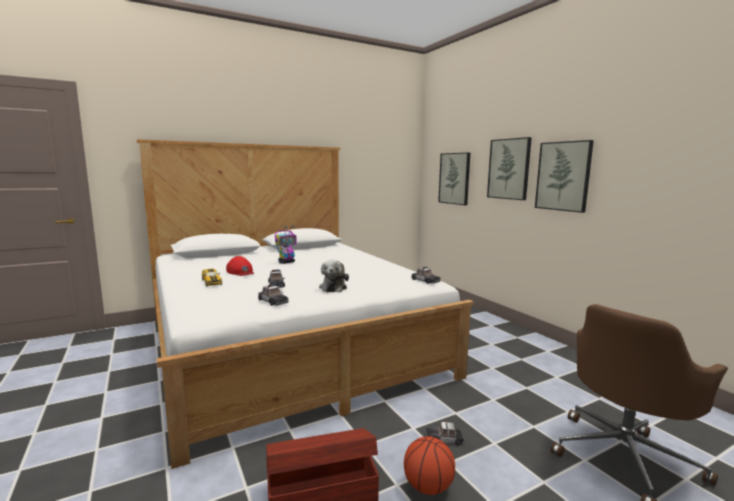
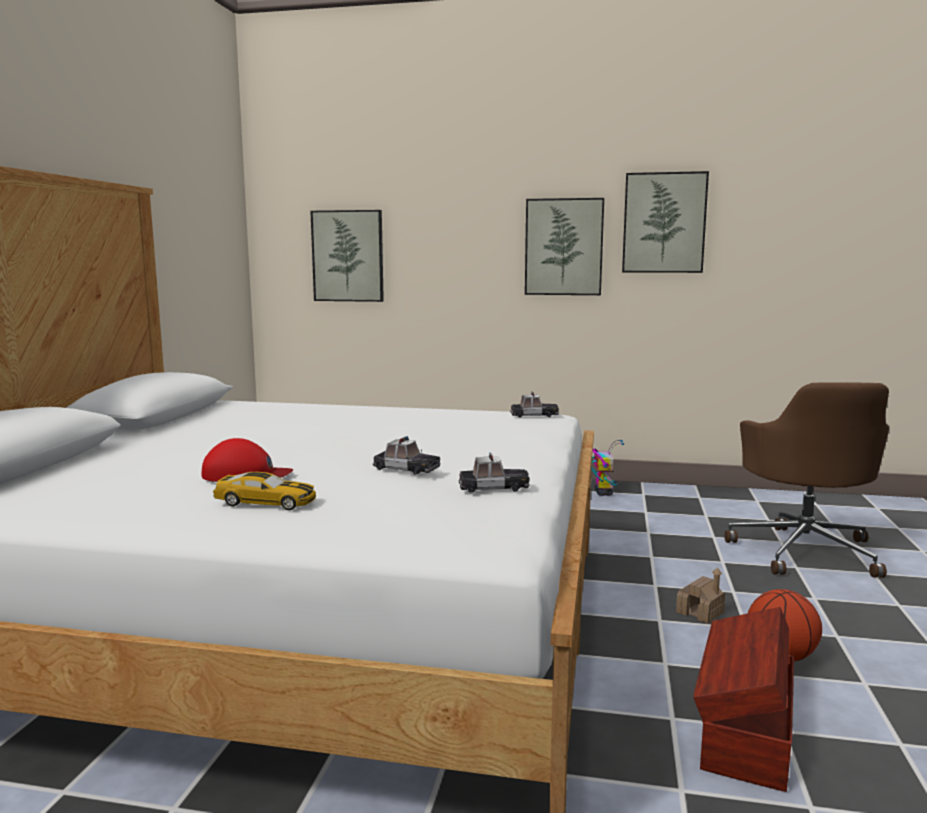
camera: 50 degrees left, 0 degrees up
(287, 262) = (256, 442): toy robot -> toy robot (603, 493)
(333, 287) = (477, 450): plush toy -> none
(444, 439) = (700, 612): toy car -> toy house
(509, 169) = (467, 238): picture -> picture (664, 223)

